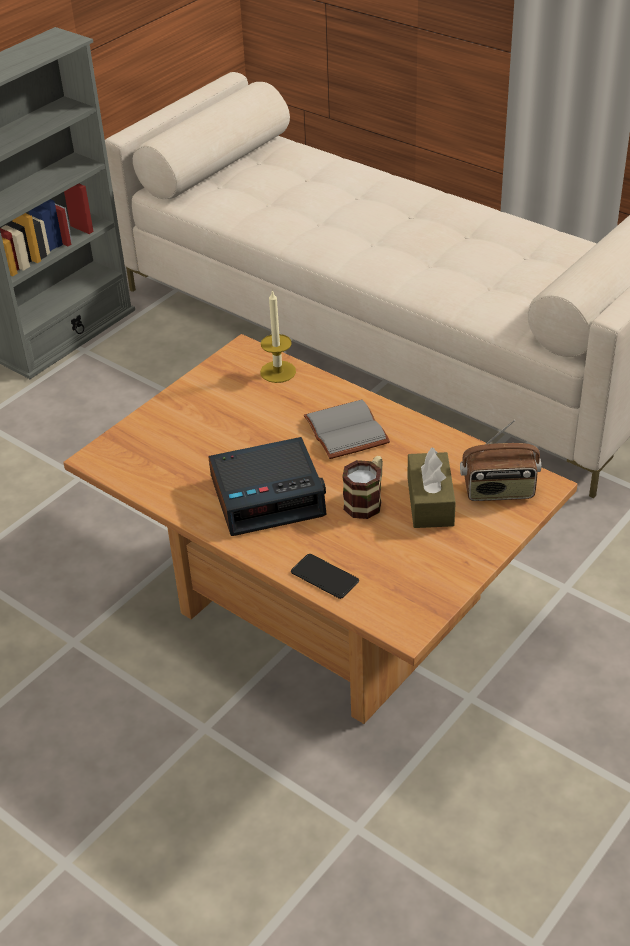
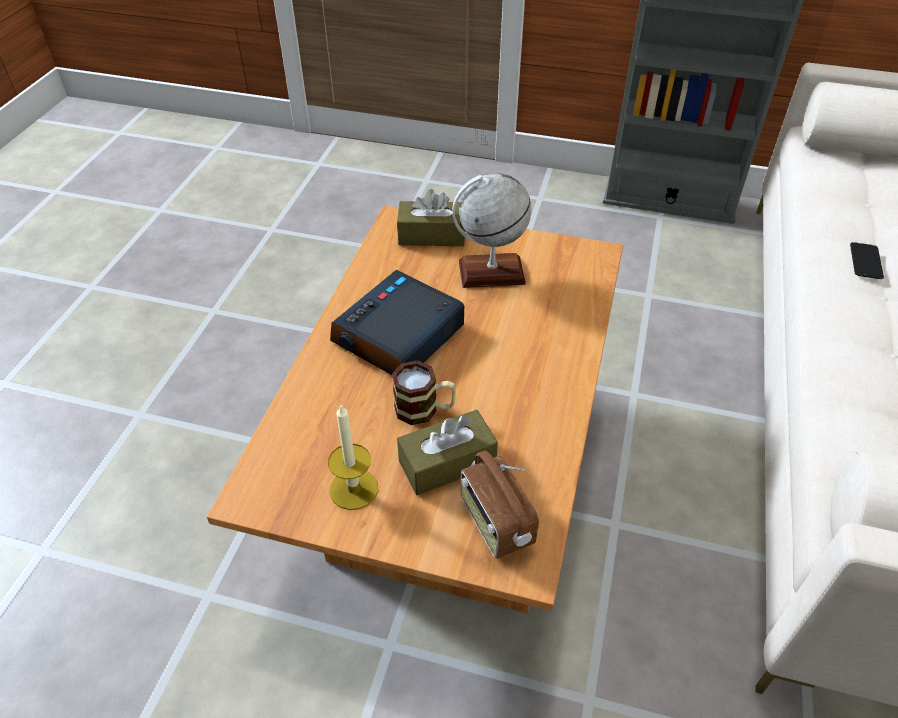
camera: 65 degrees right, 5 degrees up
(140, 440) = (432, 235): none -> brown tissue box
(222, 418) = (491, 272): none -> globe
(268, 495) = (398, 336): alarm clock -> alarm clock turned 75 degrees clockwise
(278, 372) = (582, 286): candle -> candle (354, 489)
(324, 577) = (300, 411): phone -> phone (865, 261)
(348, 431) = (524, 364): grey book -> none

